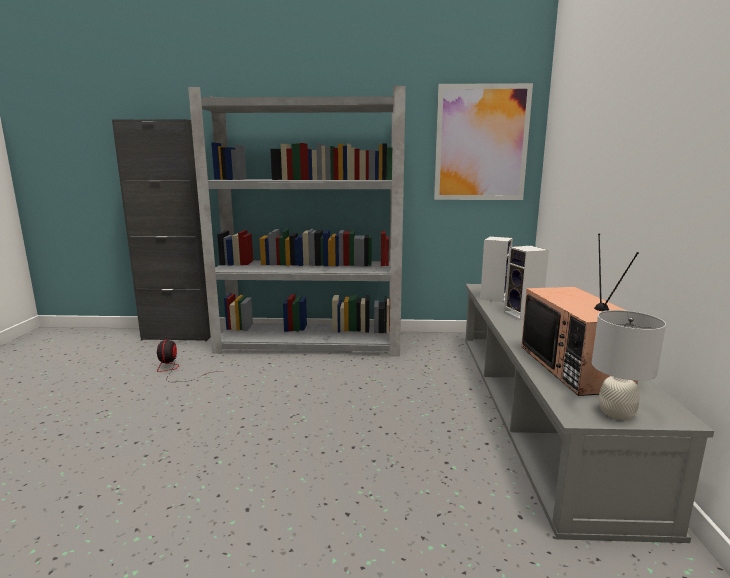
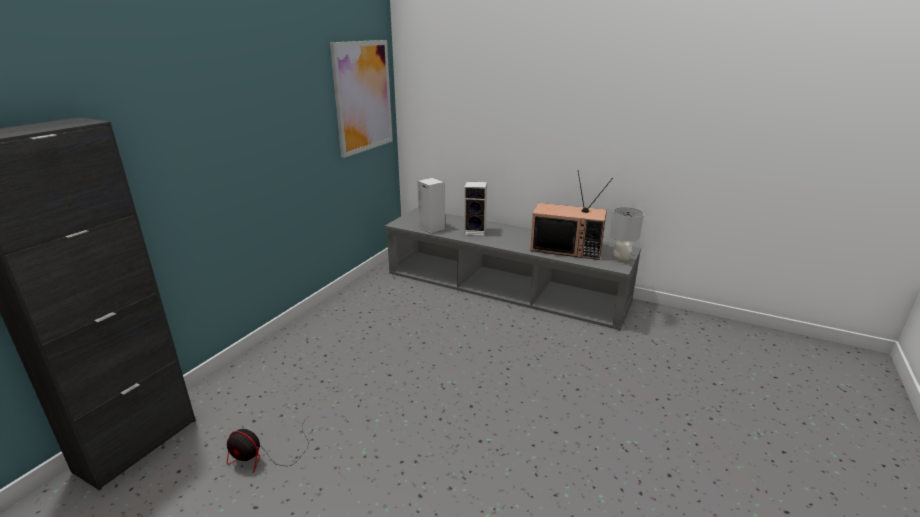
camera: 65 degrees left, 10 degrees up
(310, 343) = (300, 345): grey bookcase -> none

